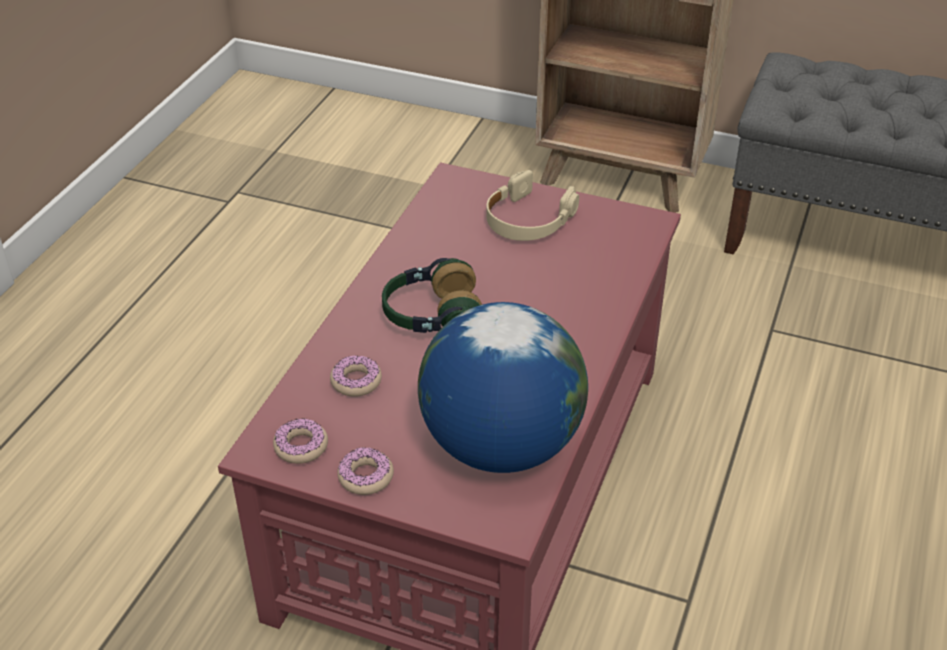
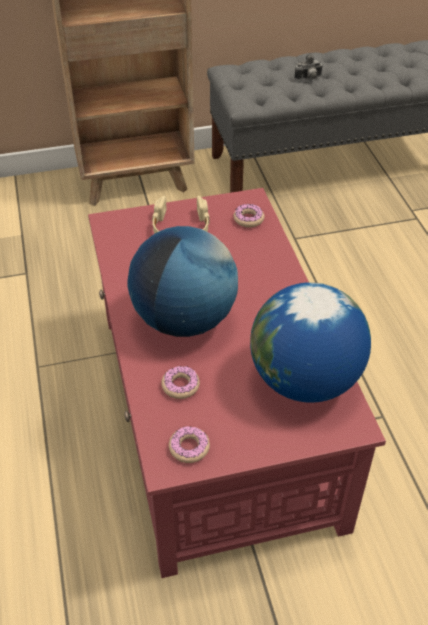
camera: 35 degrees left, 5 degrees up
(365, 477) = (248, 444): donut -> donut (248, 219)
(431, 316) = (184, 319): headphones -> globe
(894, 108) = (308, 79): none -> camera

